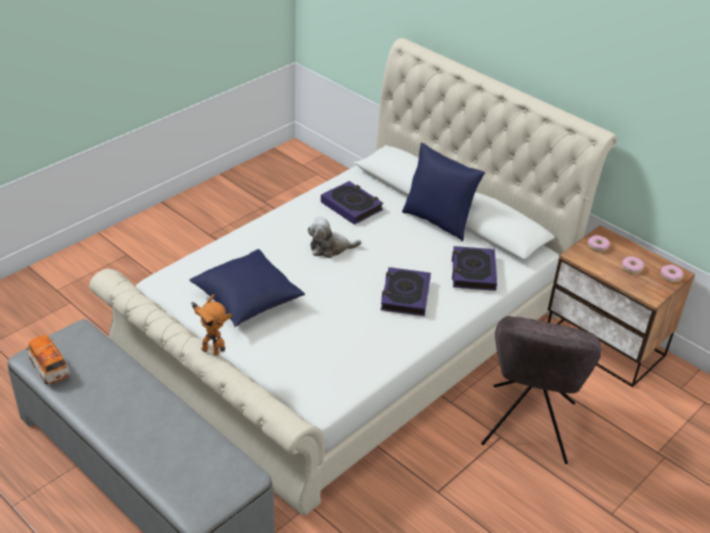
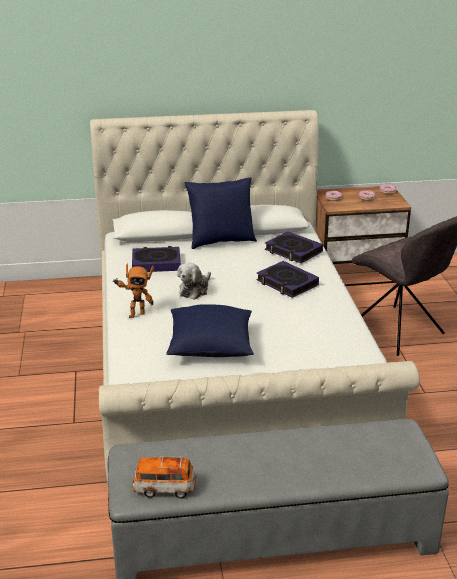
camera: 50 degrees left, 10 degrees down
(211, 350) = (280, 369): toy robot -> toy robot (135, 314)

